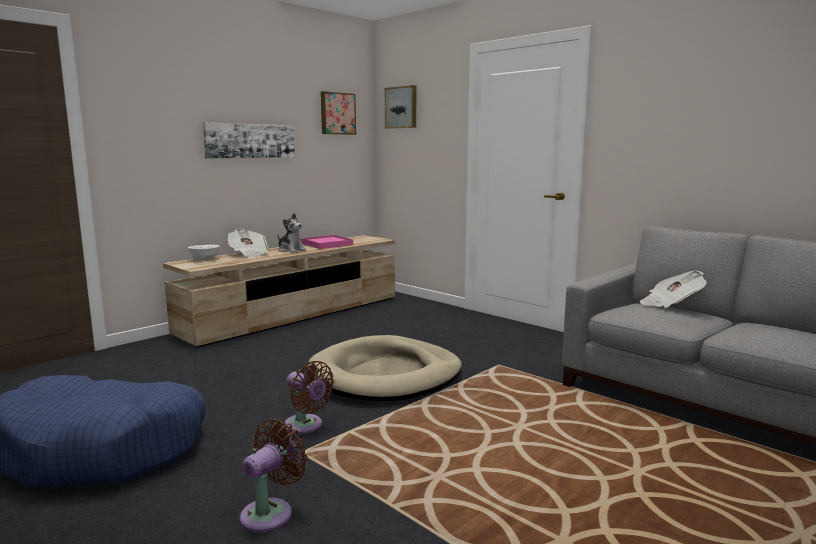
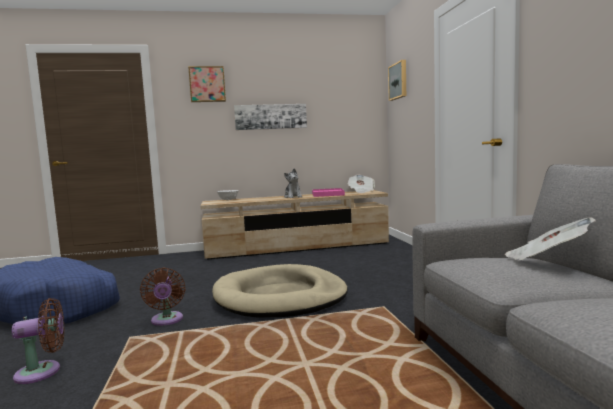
camera: 35 degrees right, 5 degrees down
(248, 254) = (261, 198): newspaper -> newspaper (361, 191)
(337, 113) = (348, 92): picture -> picture (207, 84)

